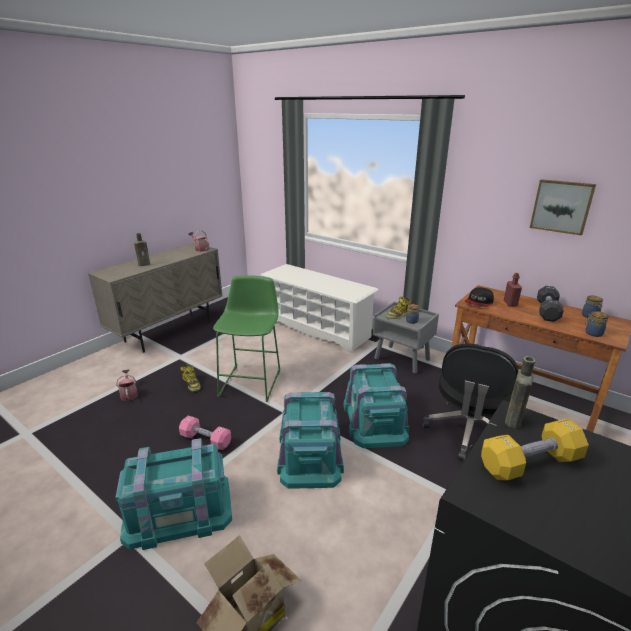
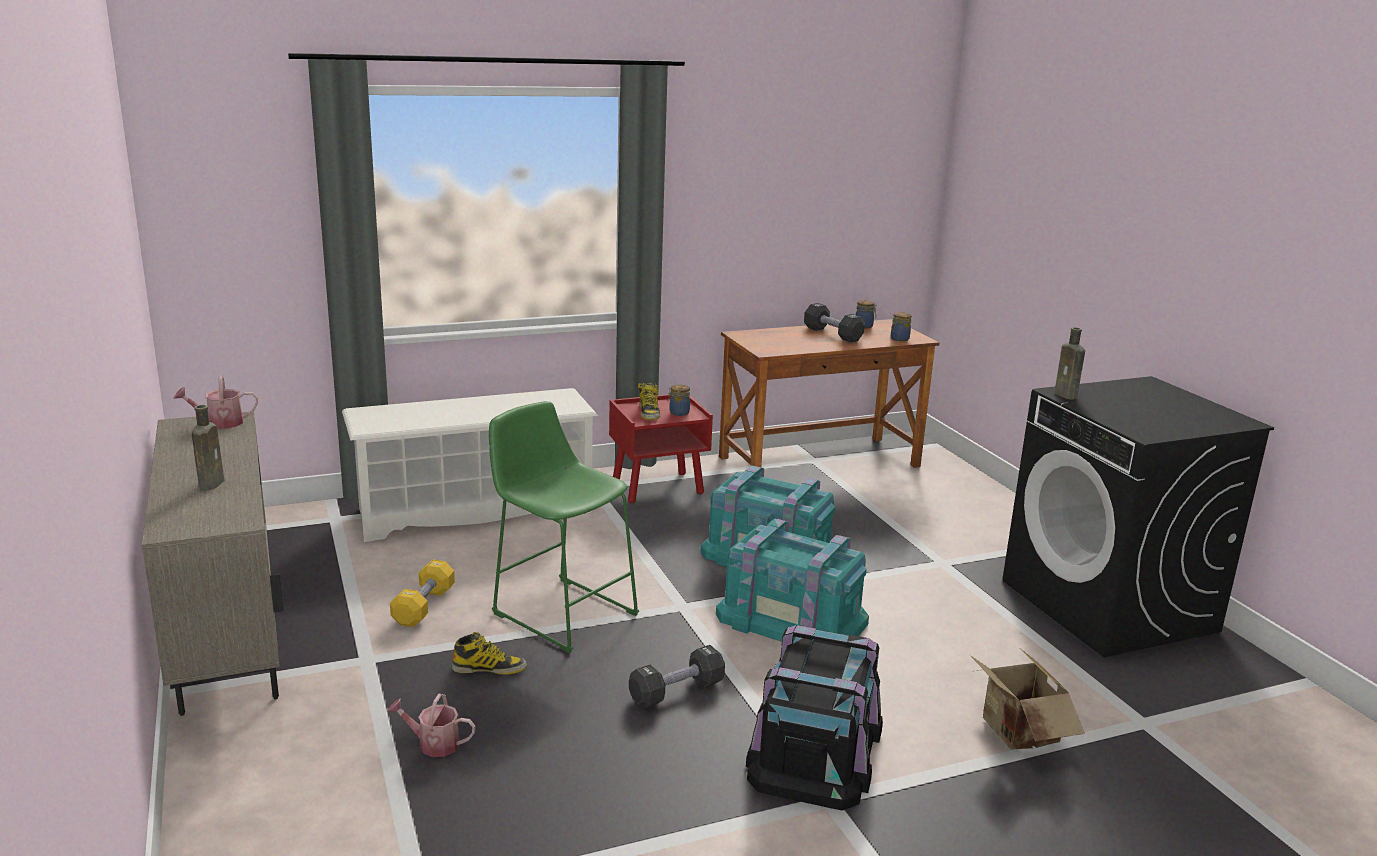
camera: 60 degrees left, 5 degrees down
(178, 511) = (816, 749): turquoise storage box -> black storage box
(206, 440) = (676, 691): pink dumbbell -> black dumbbell
(402, 359) = (658, 487): grey nightstand -> red nightstand
(468, 431) = (849, 513): black office chair -> none
(479, 302) = (770, 347): cap -> none
(510, 303) = (793, 338): red bottle -> none
(530, 463) = (1122, 409): yellow dumbbell -> yellow dumbbell (424, 606)
(561, 206) = (804, 199): picture -> none

